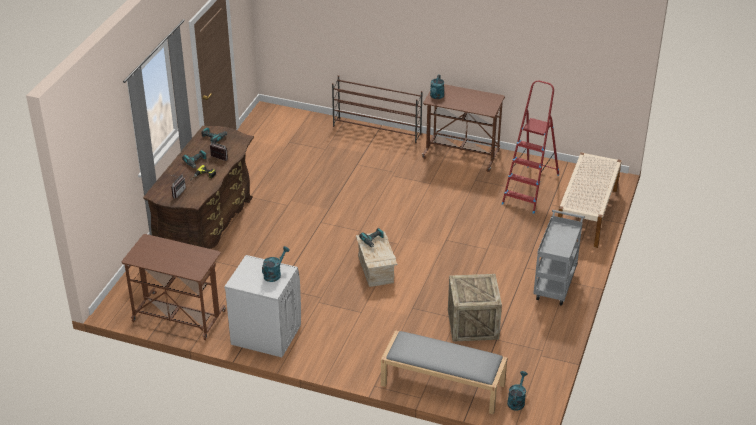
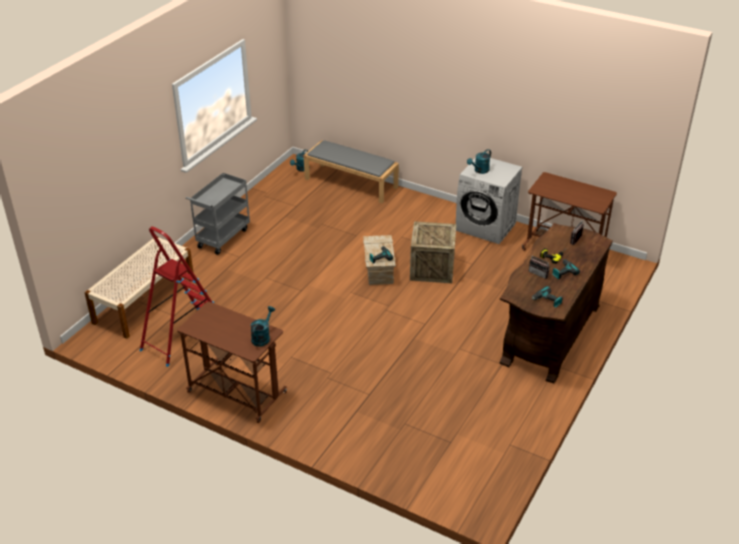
camera: 170 degrees left, 0 degrees up
(377, 130) = (329, 446): brown shoe rack -> none
(473, 324) = (310, 218): crate -> crate (432, 269)

